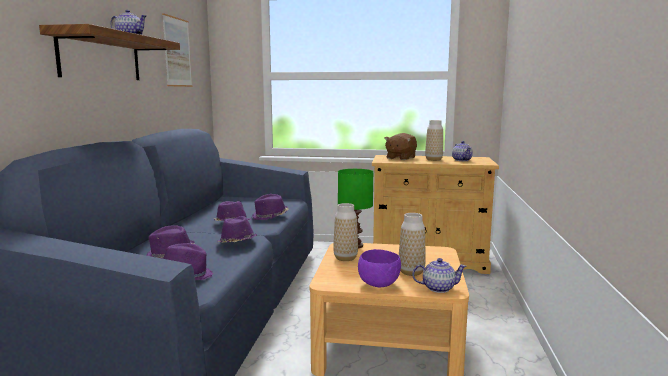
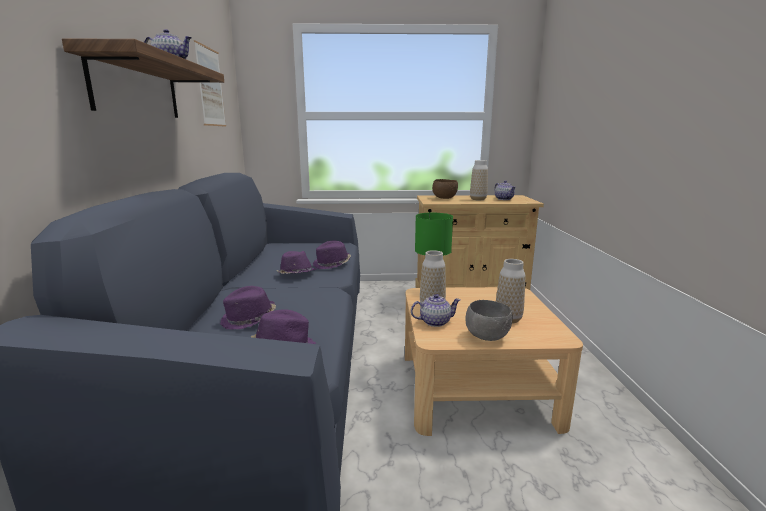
camera: 10 degrees left, 5 degrees up
(237, 243) = (317, 299): purple hat -> none
(379, 284) = (488, 337): purple bowl -> grey bowl
(400, 158) = (445, 198): brown plush toy -> brown bowl
(438, 288) = (547, 336): teapot -> teapot (434, 322)

